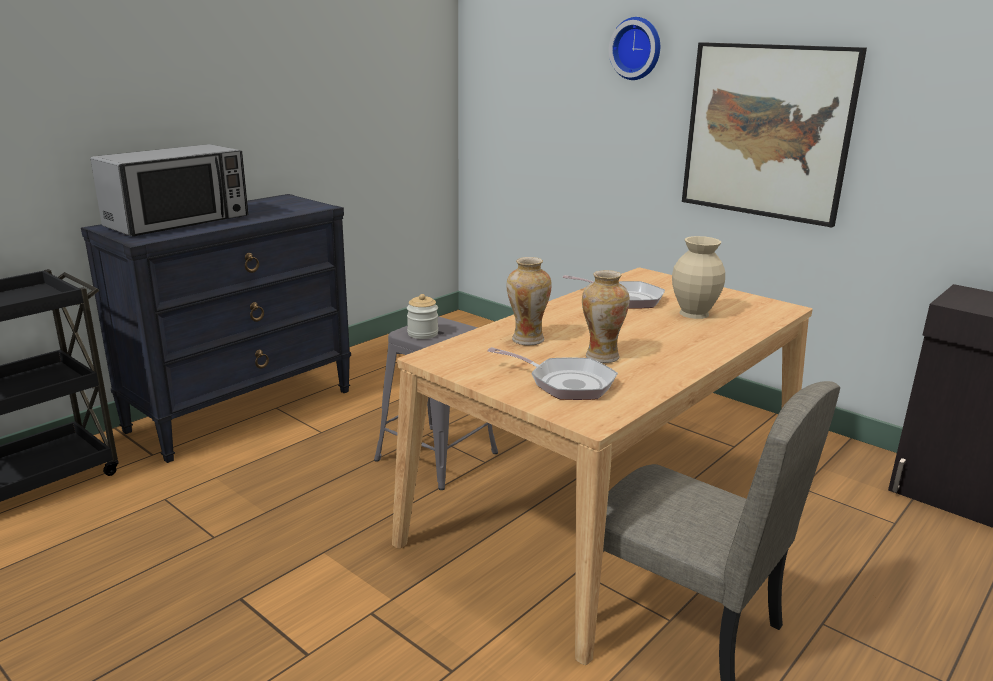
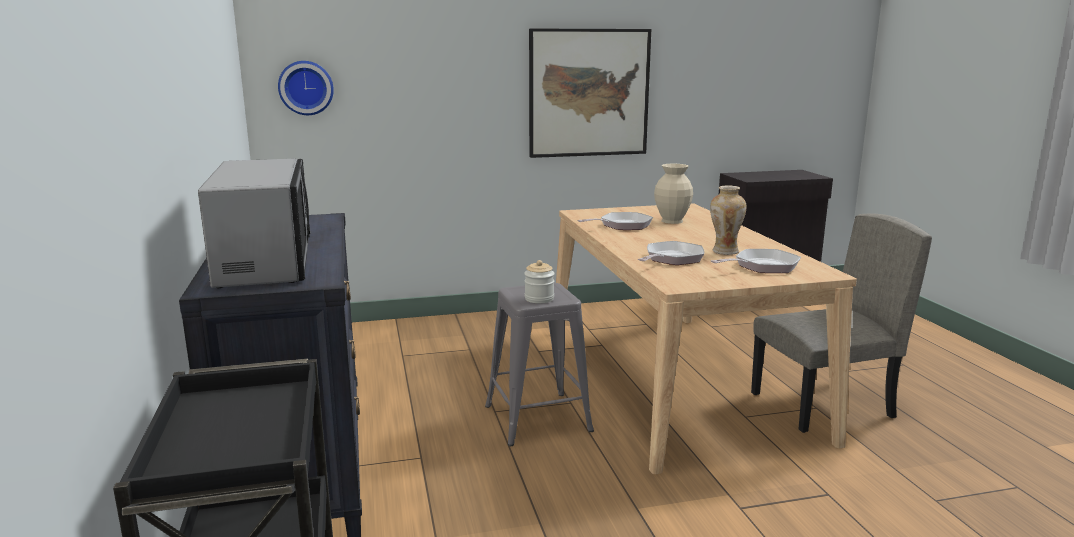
camera: 55 degrees left, 5 degrees down
(526, 340) = (671, 259): vase -> frying pan
(637, 48) = (469, 35): wall clock -> wall clock (306, 88)

